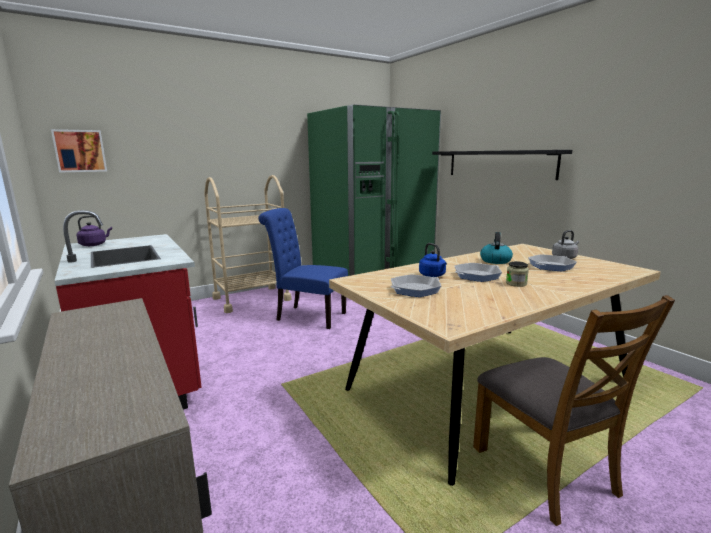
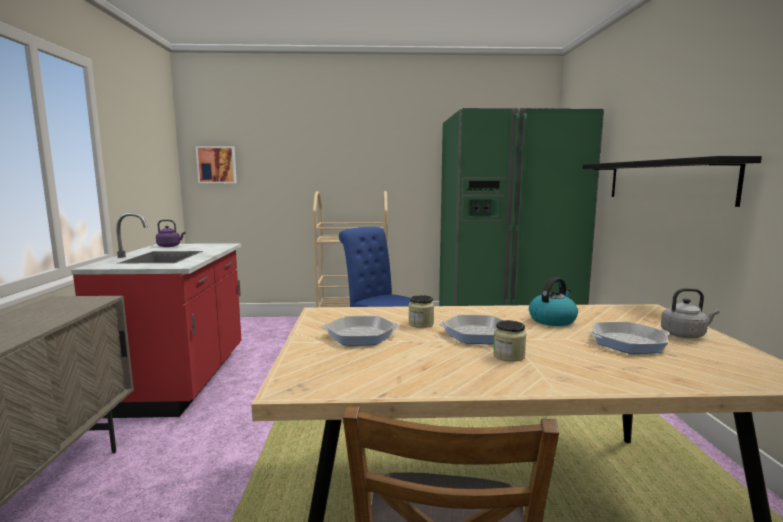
camera: 30 degrees right, 5 degrees down
(433, 275) = (421, 324): blue kettle -> jar

